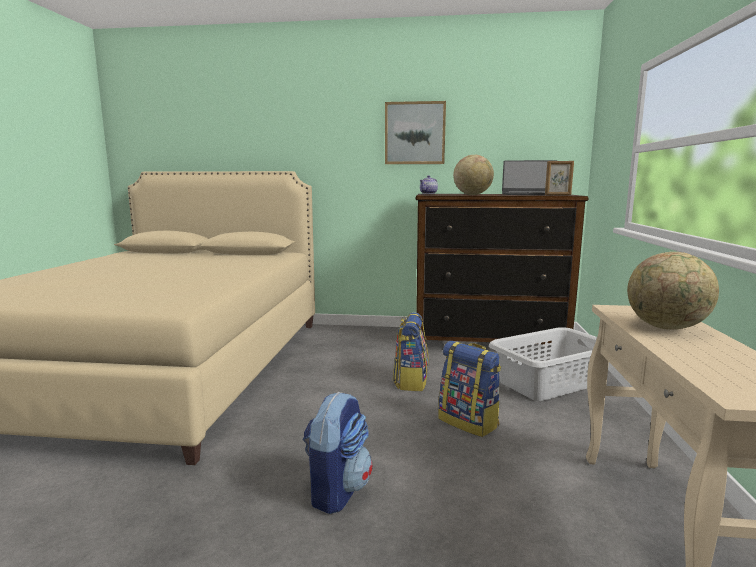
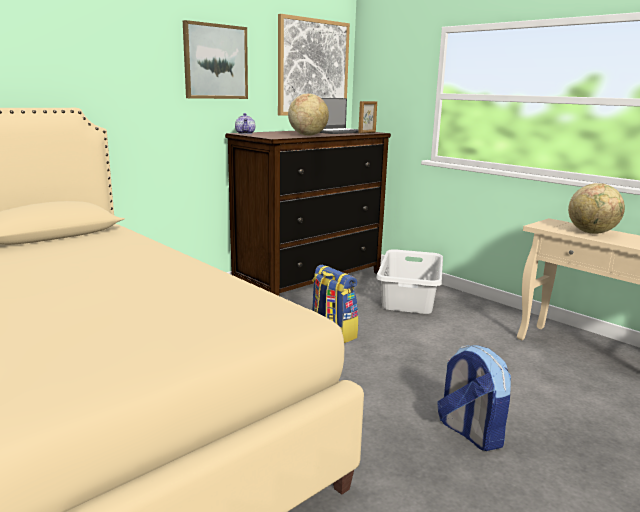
camera: 50 degrees left, 5 degrees up
(469, 422) = (429, 346): backpack -> none
(530, 132) = (313, 68): none -> picture

